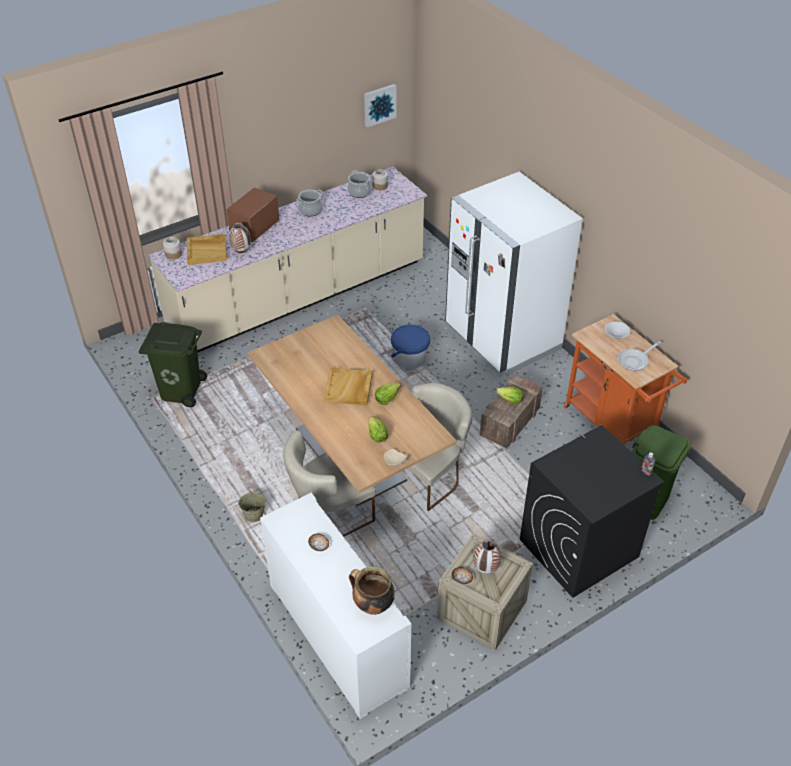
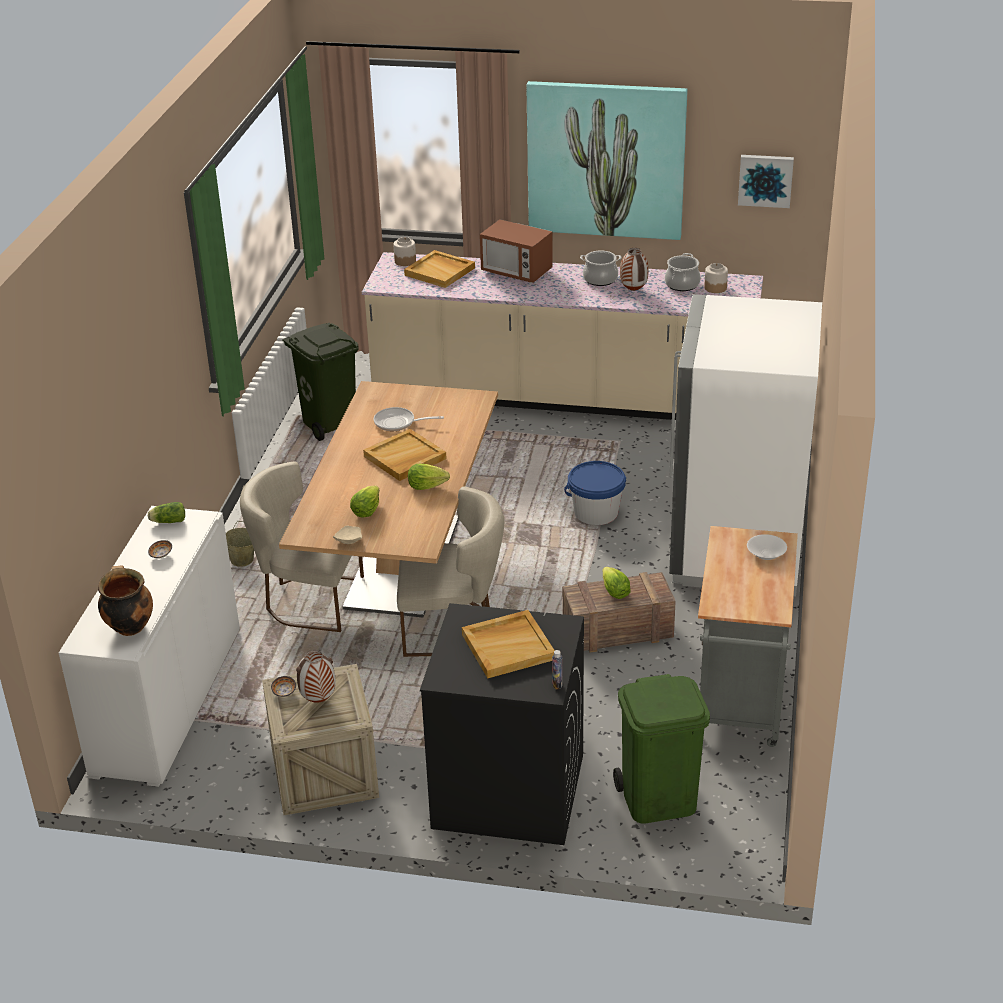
camera: 45 degrees right, 10 degrees down
(241, 252) = (470, 286): vase -> vase (633, 290)
(254, 229) = (516, 272): microwave -> microwave turned 135 degrees counterclockwise
(282, 128) = (606, 159): none -> picture
(287, 521) = (167, 521): none -> lettuce
(595, 467) = (508, 646): none -> beige tray
(613, 425) = (740, 706): orange cart -> grey cart
(635, 361) = (743, 590): frying pan -> frying pan (398, 423)

